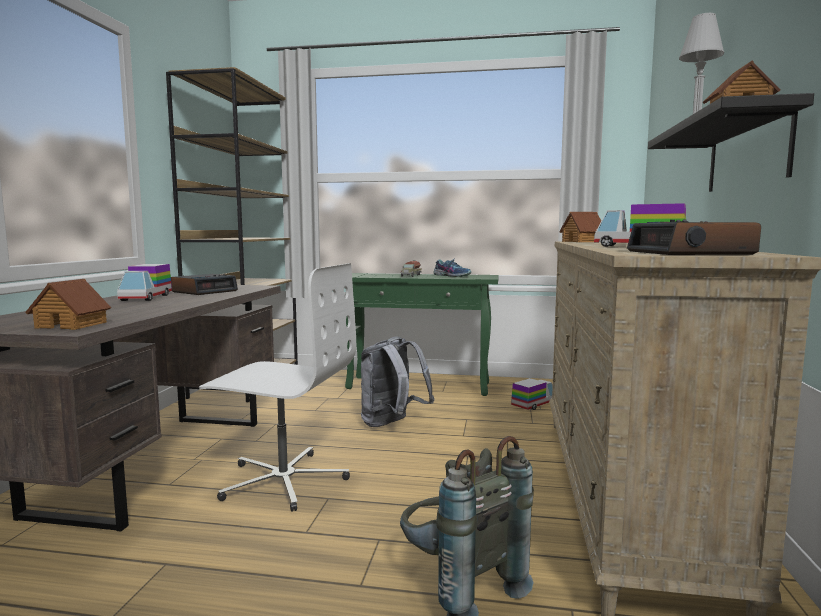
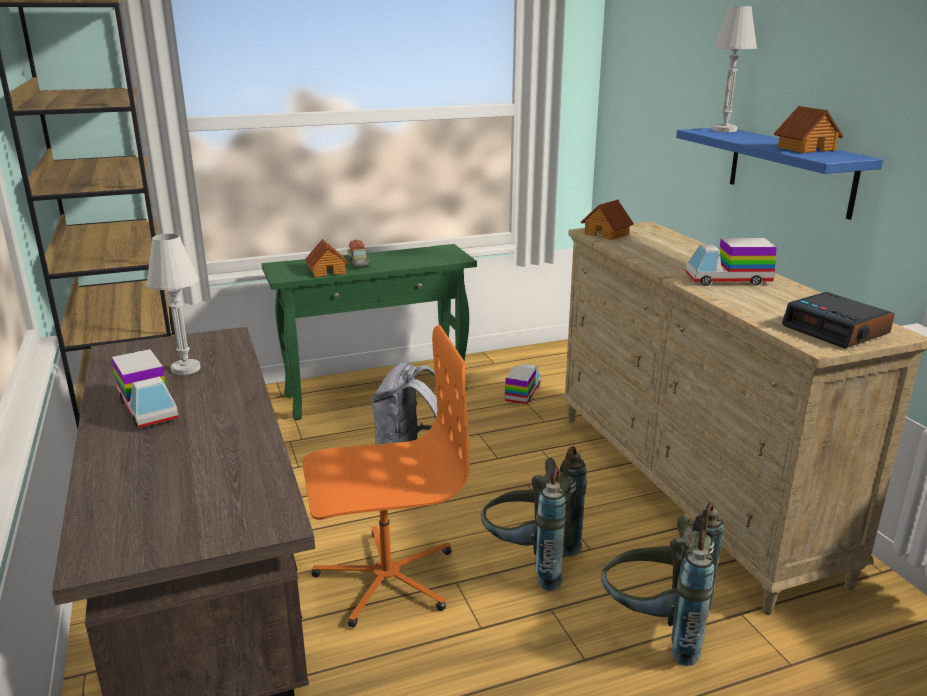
camera: 30 degrees left, 15 degrees up
(72, 325) = (241, 512): toy house -> toy house (327, 271)
(204, 291) = (186, 369): alarm clock -> white table lamp
(283, 480) = (385, 577): white office chair -> orange office chair
(404, 502) = (529, 561): none -> grey backpack
(452, 275) = (408, 256): shoe -> none
(747, 153) = (790, 170): black shelf -> blue shelf

